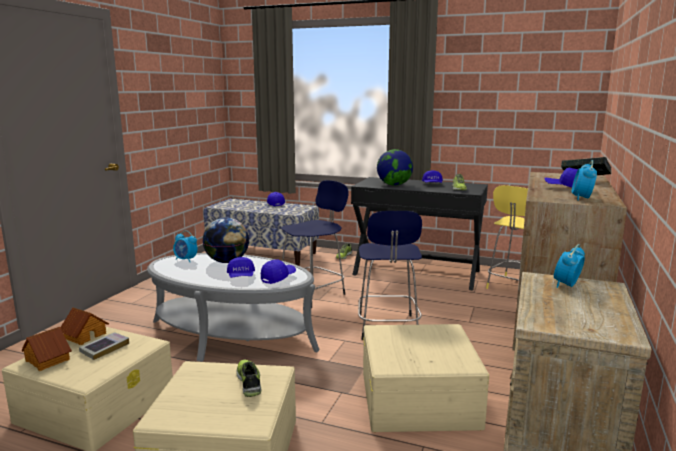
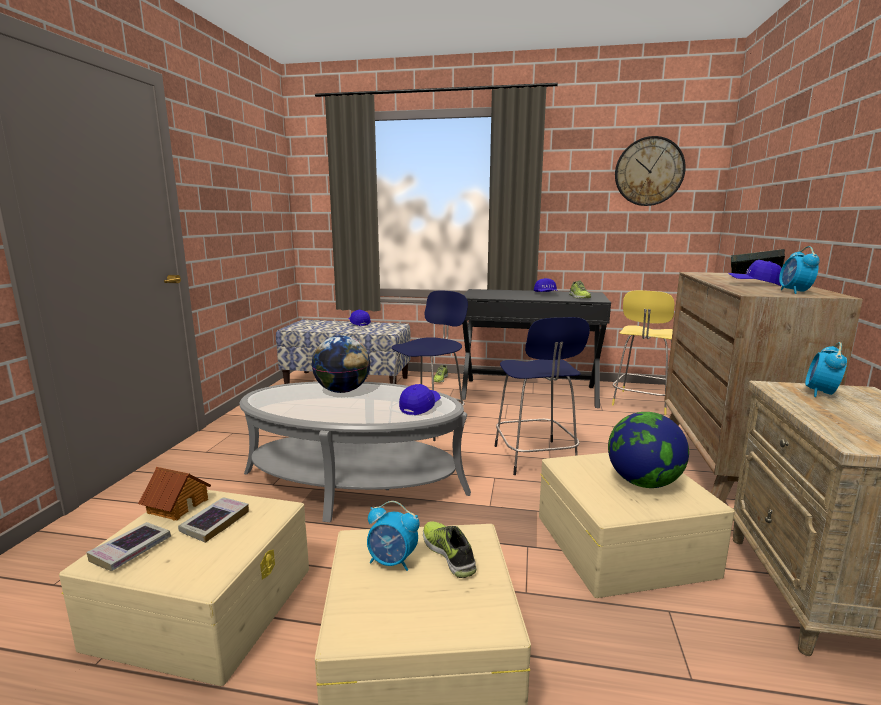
camera: 10 degrees left, 0 degrees up
(47, 360) = (131, 550): toy house -> book
(186, 260) = (287, 392): alarm clock -> alarm clock (392, 562)
(241, 277) = (372, 408): blue cap -> none
(394, 185) = (506, 295): globe -> globe (643, 483)
(534, 73) = (649, 171): none -> wall clock

